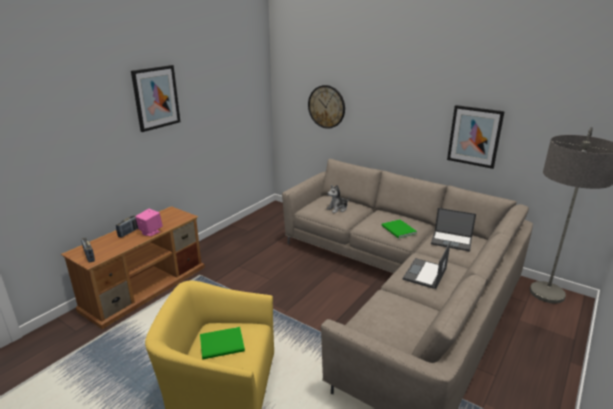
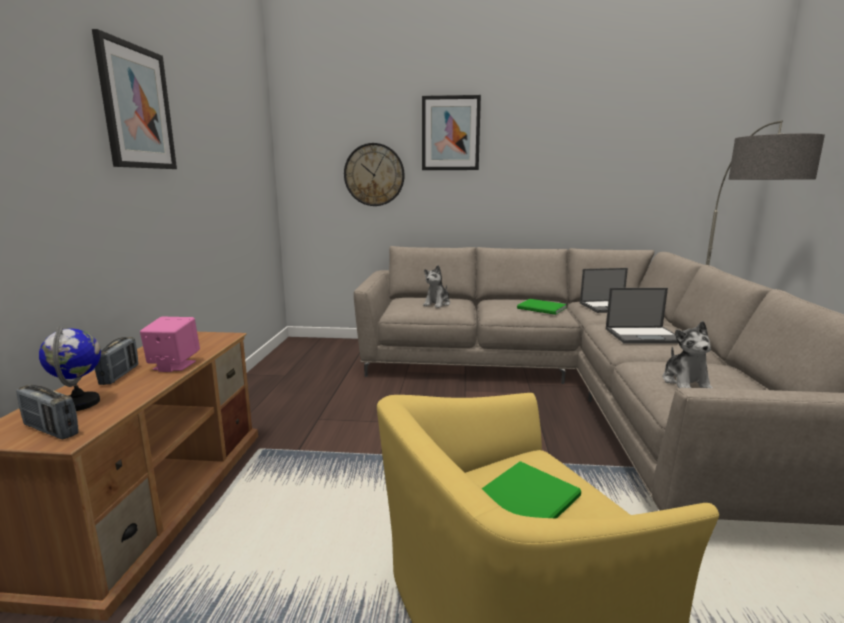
camera: 30 degrees left, 10 degrees down
(106, 245) = (80, 403): none -> globe
(382, 316) = (685, 382): none -> plush toy
(425, 274) = (644, 335): laptop -> laptop turned 90 degrees counterclockwise
(474, 136) = (587, 183): picture -> picture (450, 133)

